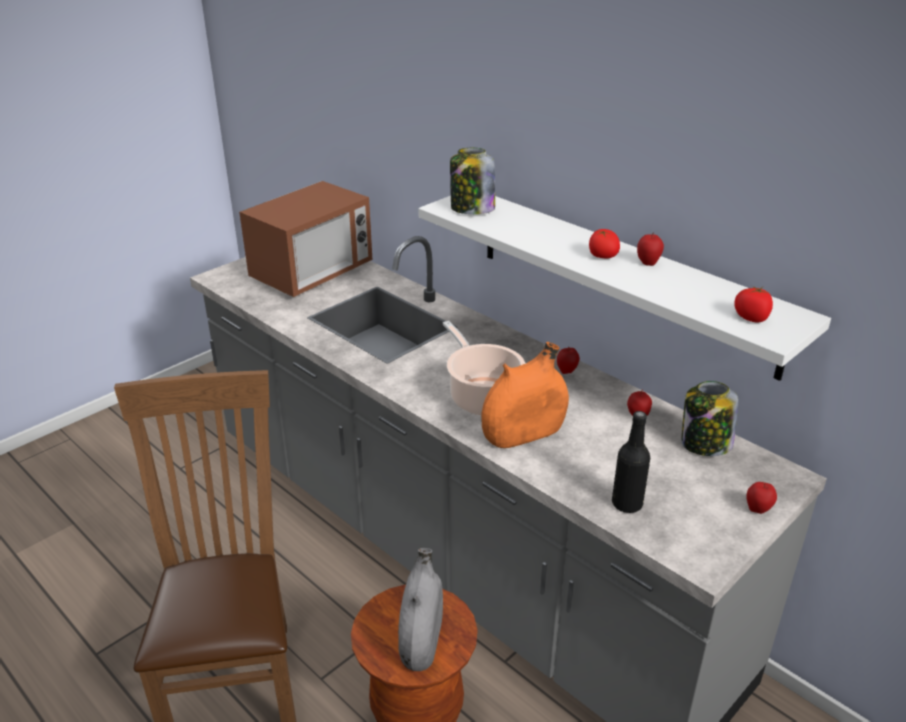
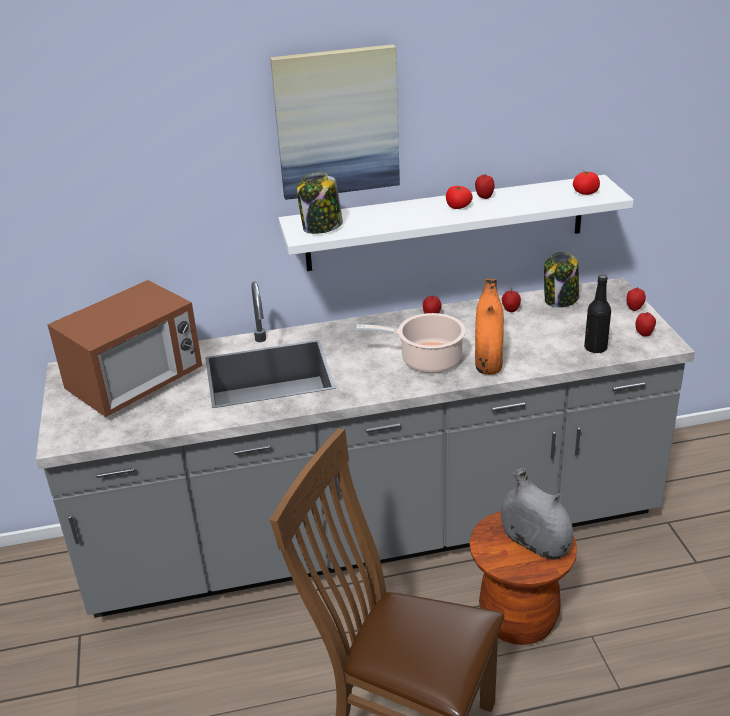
camera: 55 degrees left, 0 degrees up
(312, 274) = (136, 384): microwave -> microwave turned 60 degrees clockwise
(529, 106) = (337, 122): none -> picture
(705, 536) = (644, 334): none -> apple

